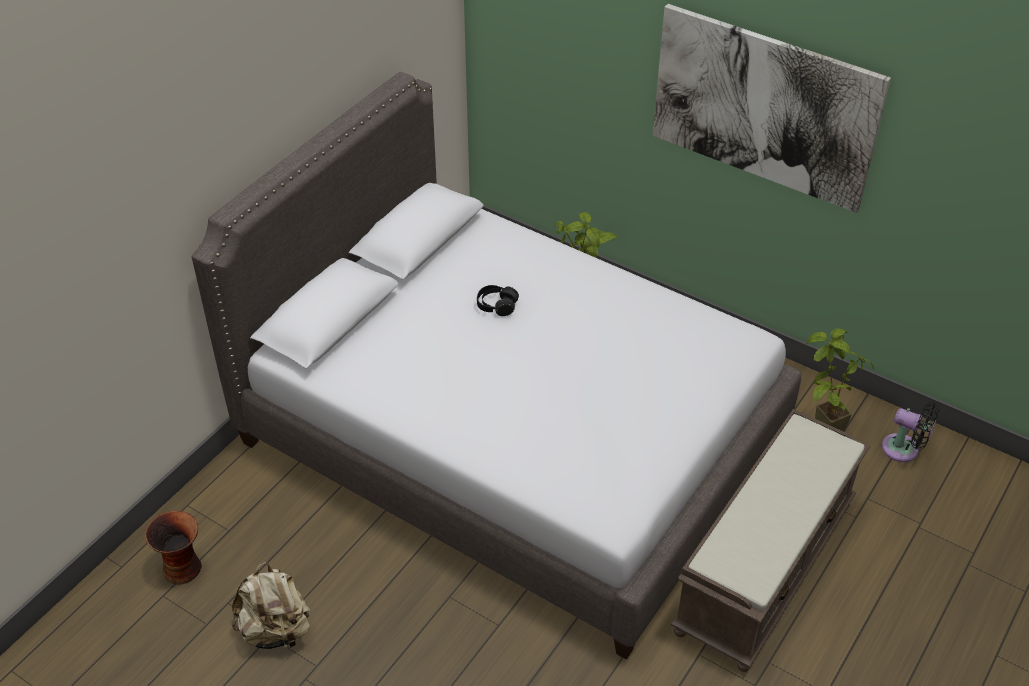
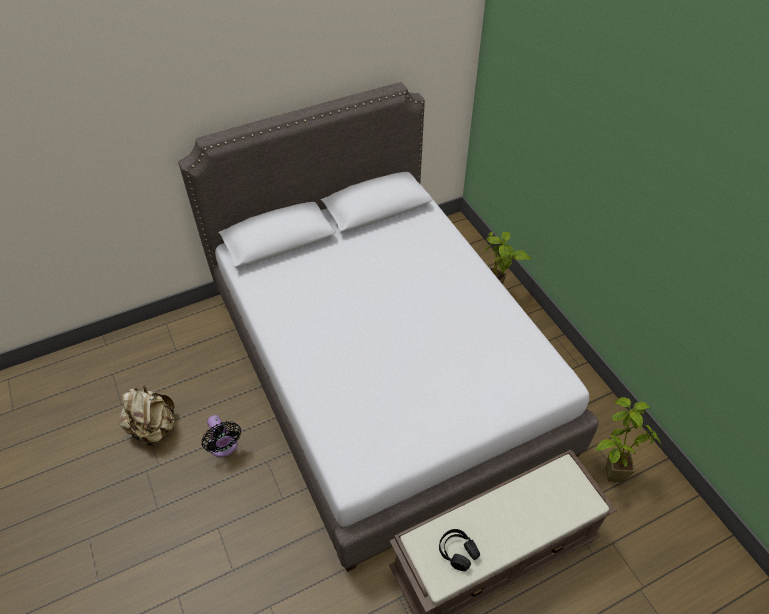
camera: 30 degrees right, 5 degrees up
(183, 567) = (135, 361): vase -> none
(497, 305) = (392, 275): black headphones -> black headphones (457, 552)
(764, 107) = (651, 197): picture -> none
(904, 450) = (669, 518): black fan -> black fan (224, 446)

